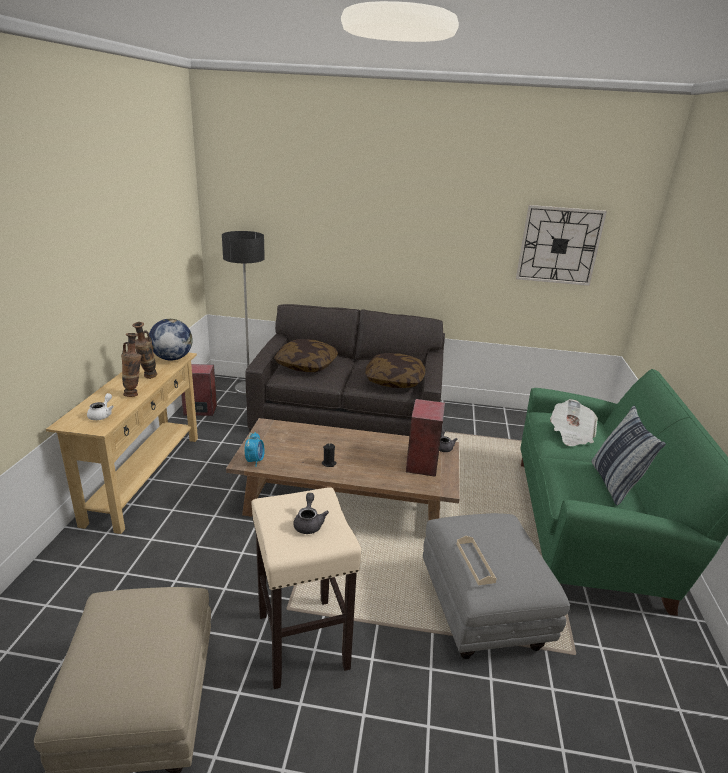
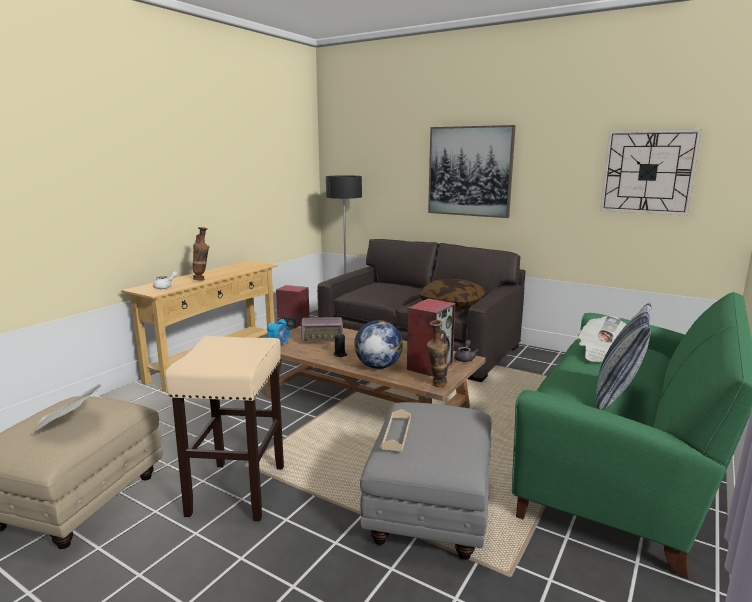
camera: 25 degrees right, 10 degrees down
(145, 644) = (69, 424): none -> newspaper
(148, 378) = (223, 273): vase -> vase (437, 386)
(172, 358) = (254, 266): globe -> globe (378, 366)
(292, 443) = (322, 338): none -> radio
(306, 365) = (378, 289): pillow -> none
(309, 523) = (229, 353): grey teapot -> none
(388, 234) = (470, 171): none -> picture

